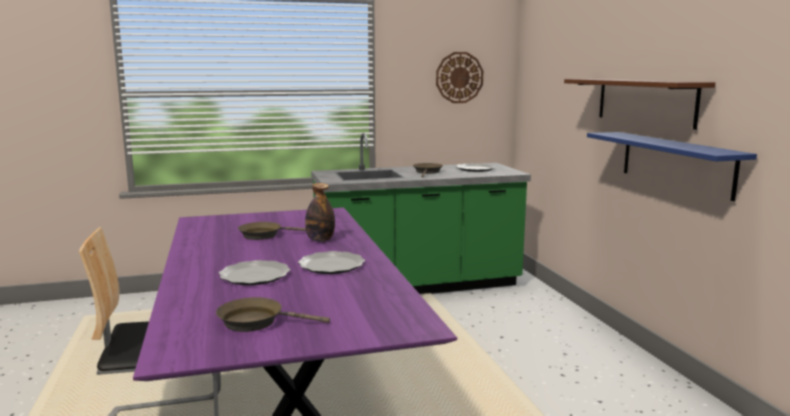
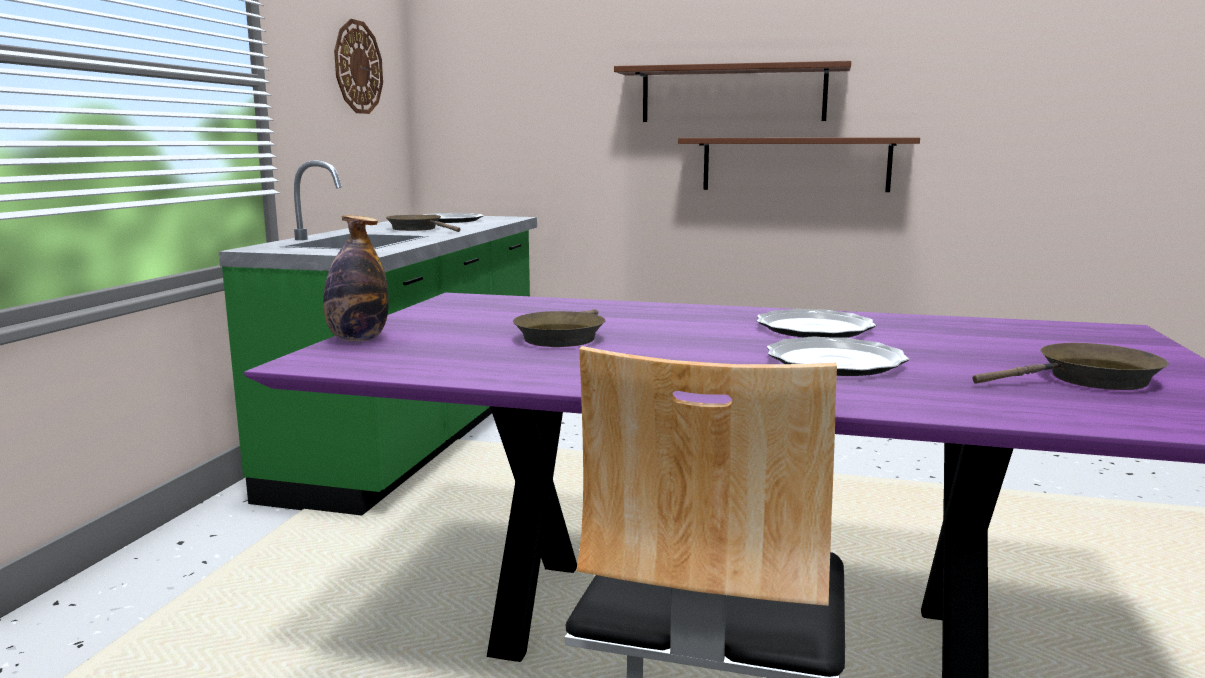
camera: 60 degrees left, 0 degrees up
(256, 322) = (1089, 380): brown frying pan -> brown frying pan turned 135 degrees counterclockwise
(320, 240) = (653, 319): bottle -> bottle (357, 339)
(675, 163) = (795, 164): blue shelf -> brown shelf

